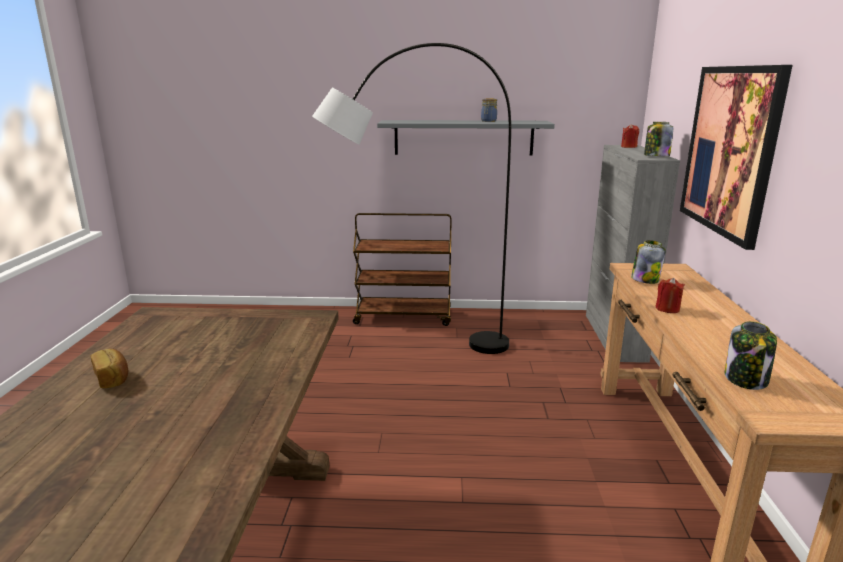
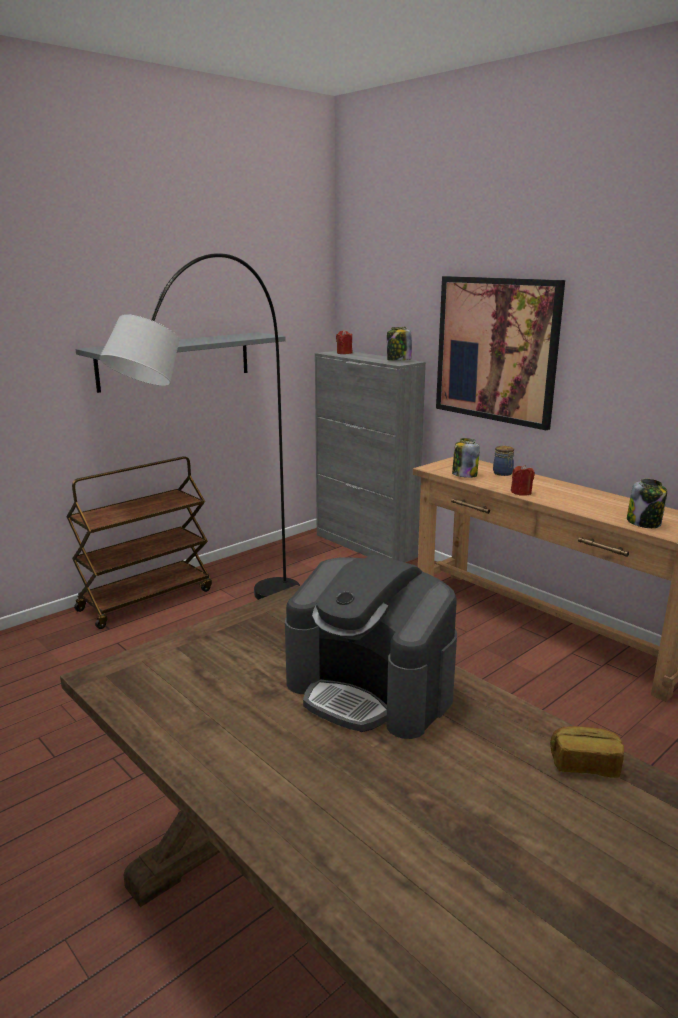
camera: 45 degrees left, 0 degrees up
(113, 378) = (254, 746): bread -> bread (585, 764)
(221, 384) = (371, 689): none -> coffee machine
(488, 121) = (209, 338): jar -> jar (503, 473)

